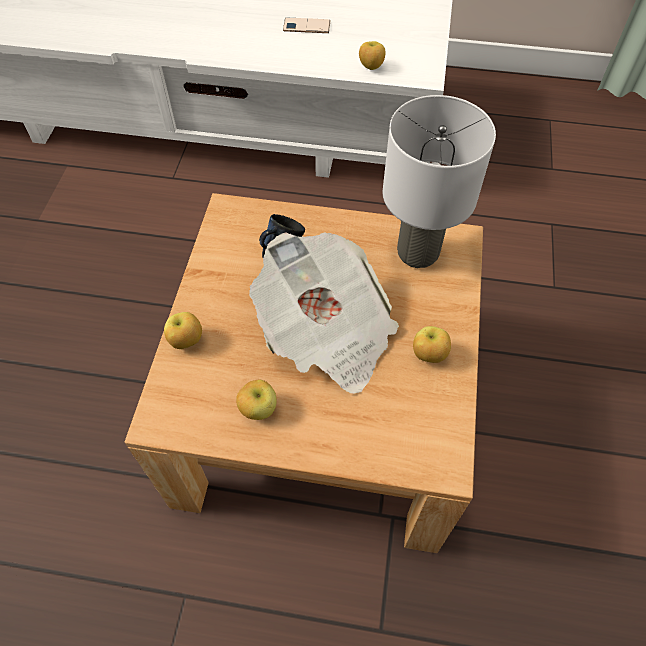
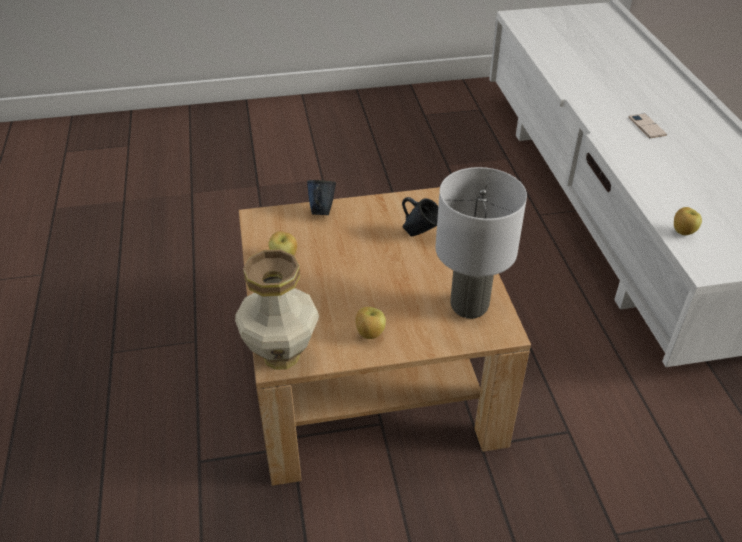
camera: 70 degrees right, 15 degrees down
(186, 341) = (321, 211): apple -> blue mug
(306, 26) = (699, 181): phone -> phone (647, 126)
(327, 333) = (362, 274): newspaper -> none
(435, 458) = (280, 356): none -> vase

